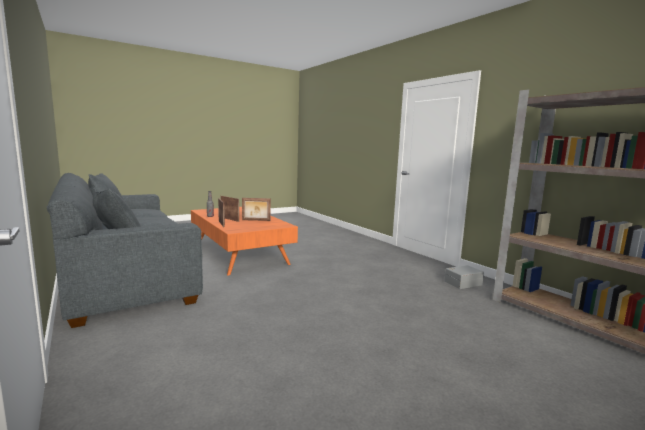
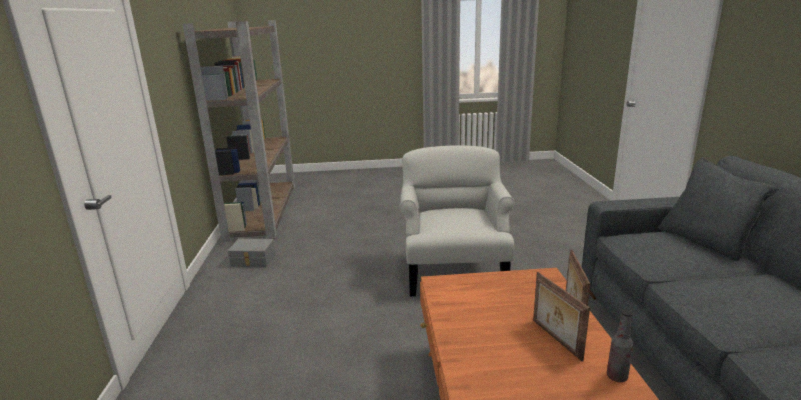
camera: 150 degrees left, 10 degrees up
(256, 220) = (491, 321): picture frame -> none
(310, 301) = (454, 271): none -> white armchair

